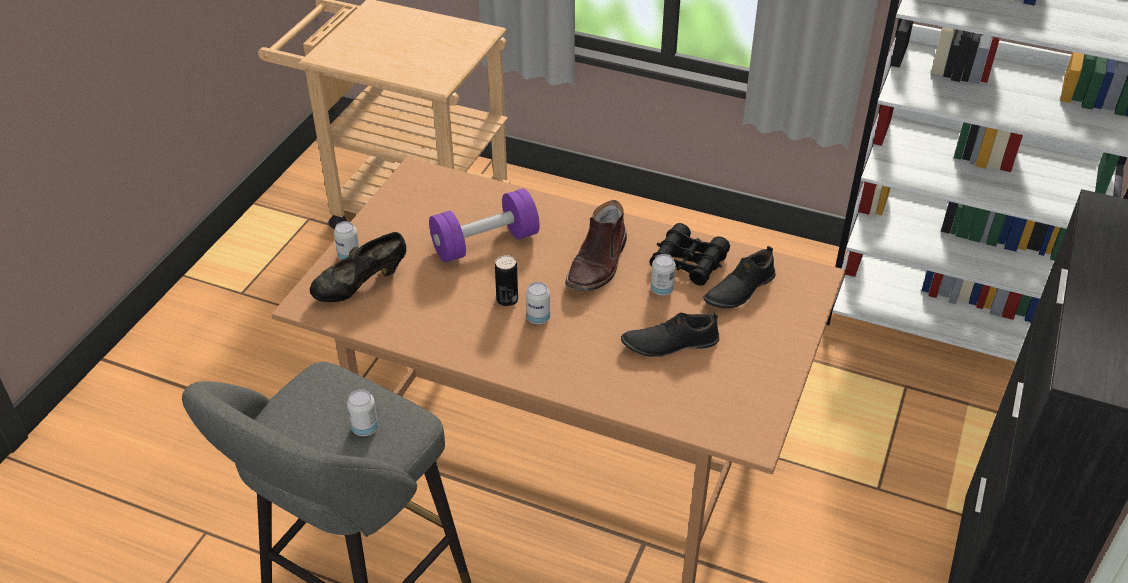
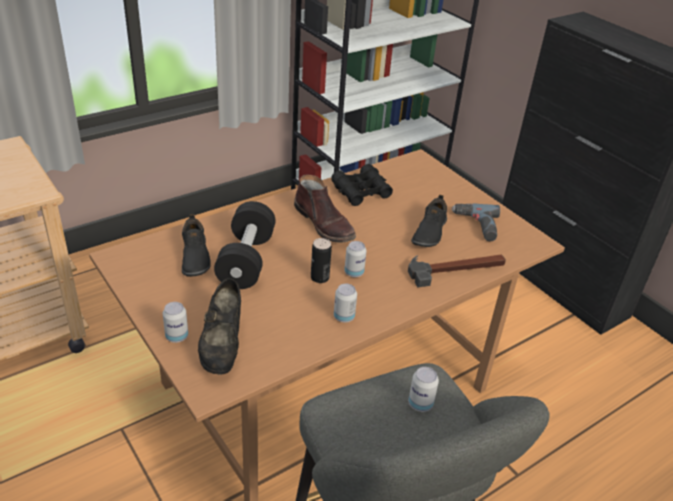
camera: 60 degrees left, 5 degrees down
(485, 243) = (246, 260): purple dumbbell -> black dumbbell
(623, 389) = (456, 269): none -> hammer
(662, 290) = (376, 212): can -> can (344, 317)
(727, 376) = (476, 226): none -> power drill
(739, 289) = (404, 187): black shoe -> black shoe (194, 257)

